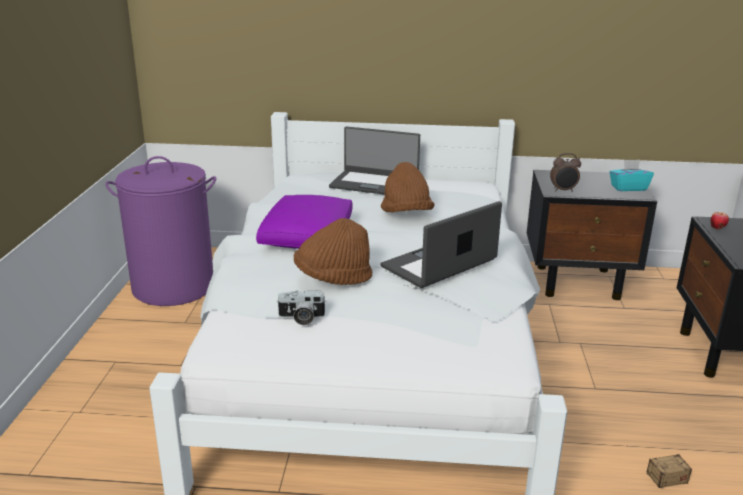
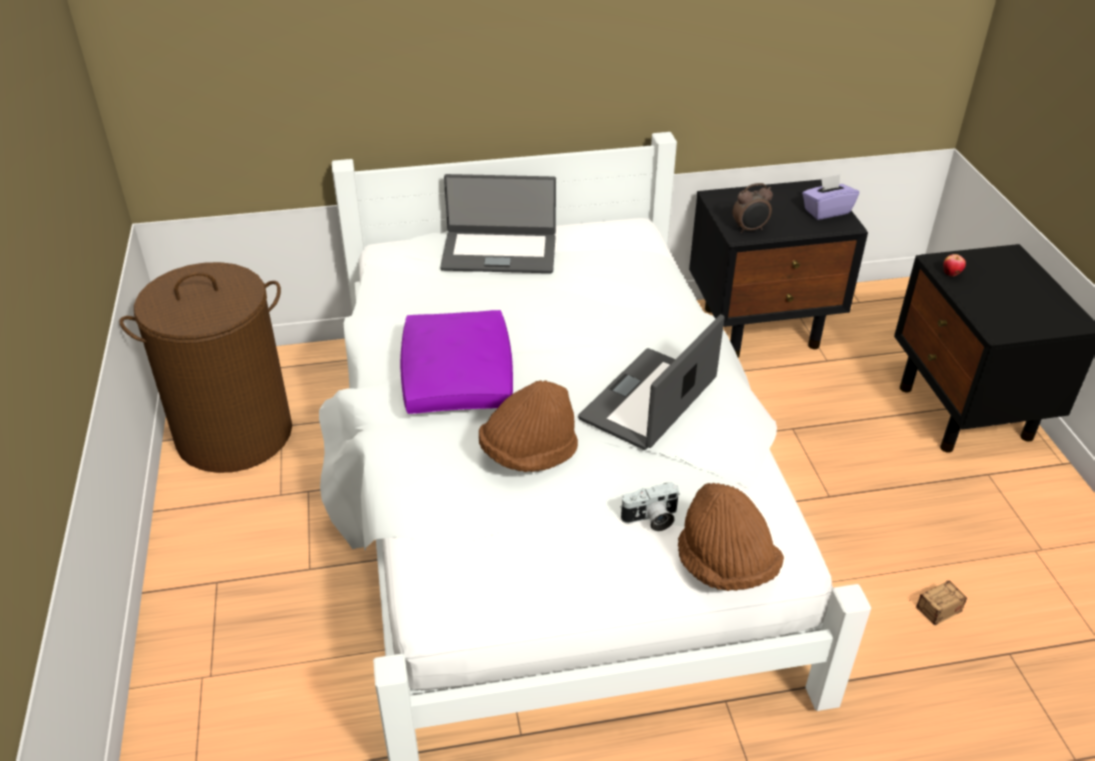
camera: 15 degrees left, 15 degrees up
(174, 287) = (235, 433): purple laundry basket -> brown laundry basket
(301, 318) = (519, 533): camera -> camera (651, 519)
(406, 214) = (567, 308): brown hat -> brown hat (725, 565)
(628, 188) = (826, 211): turquoise tissue box -> purple tissue box

